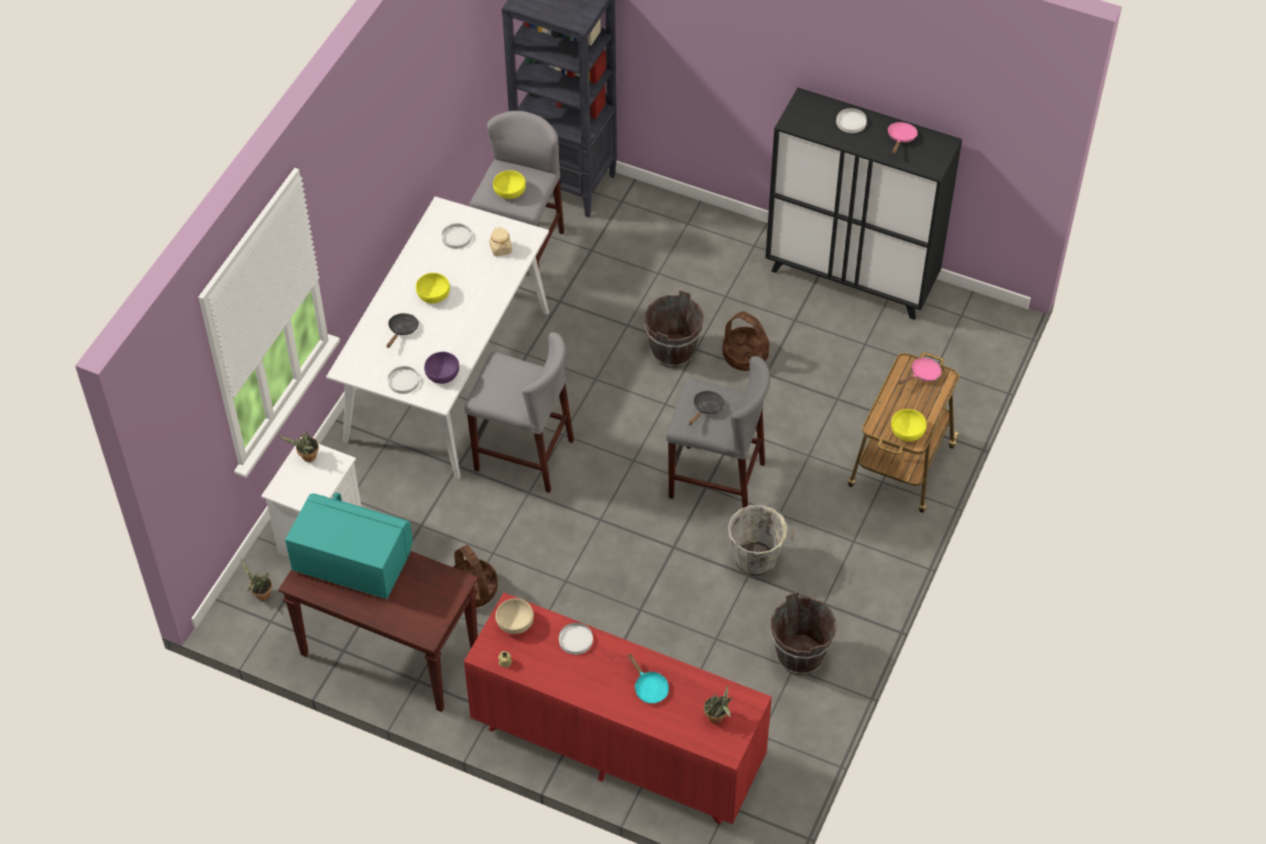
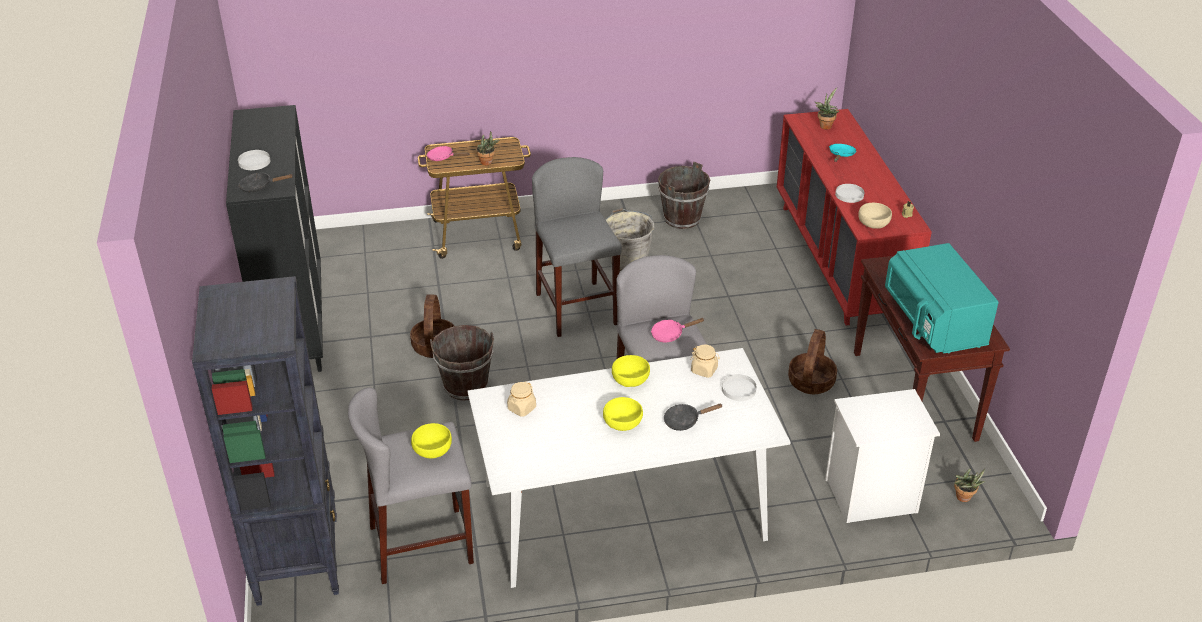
camera: 125 degrees left, 15 degrees down
(307, 458) = (871, 427): potted plant -> potted plant (488, 162)
(443, 374) = (704, 370): purple bowl -> beige jar
(457, 237) = (534, 445): white plate -> none
(706, 408) = (578, 231): black frying pan -> black frying pan (259, 186)
(901, 138) = (256, 134): pink frying pan -> pink frying pan (670, 334)
(907, 432) = (504, 148): yellow bowl -> yellow bowl (631, 379)

